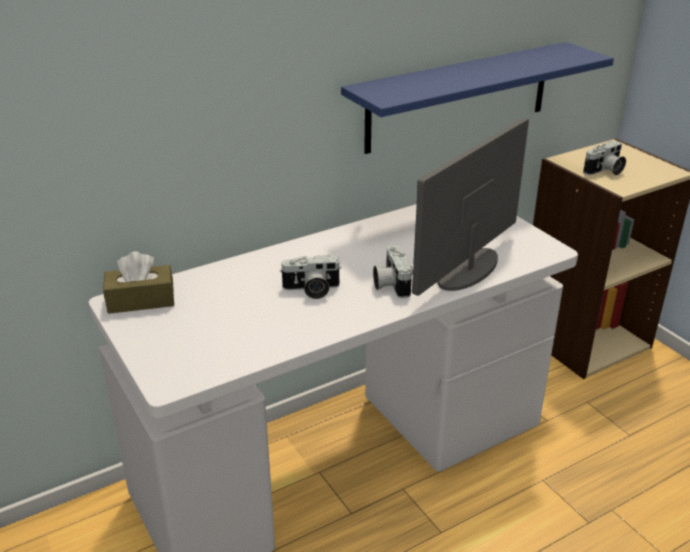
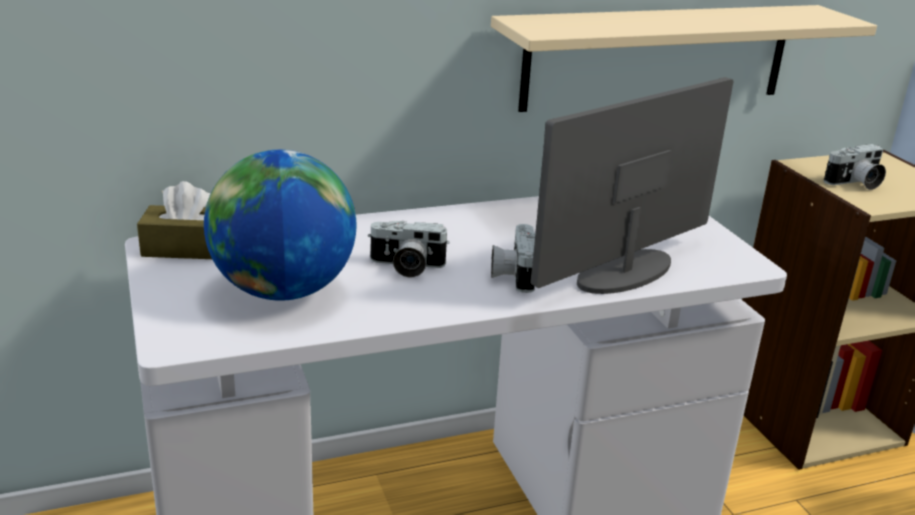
camera: 10 degrees right, 5 degrees down
(229, 326) = (283, 291): none -> globe
(459, 97) = (658, 56): blue shelf -> beige shelf

